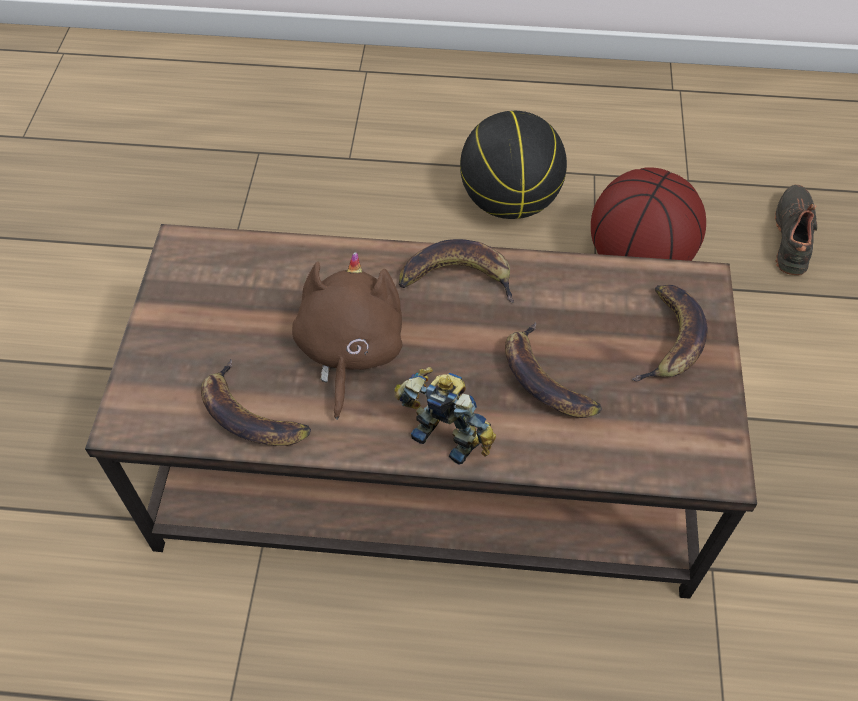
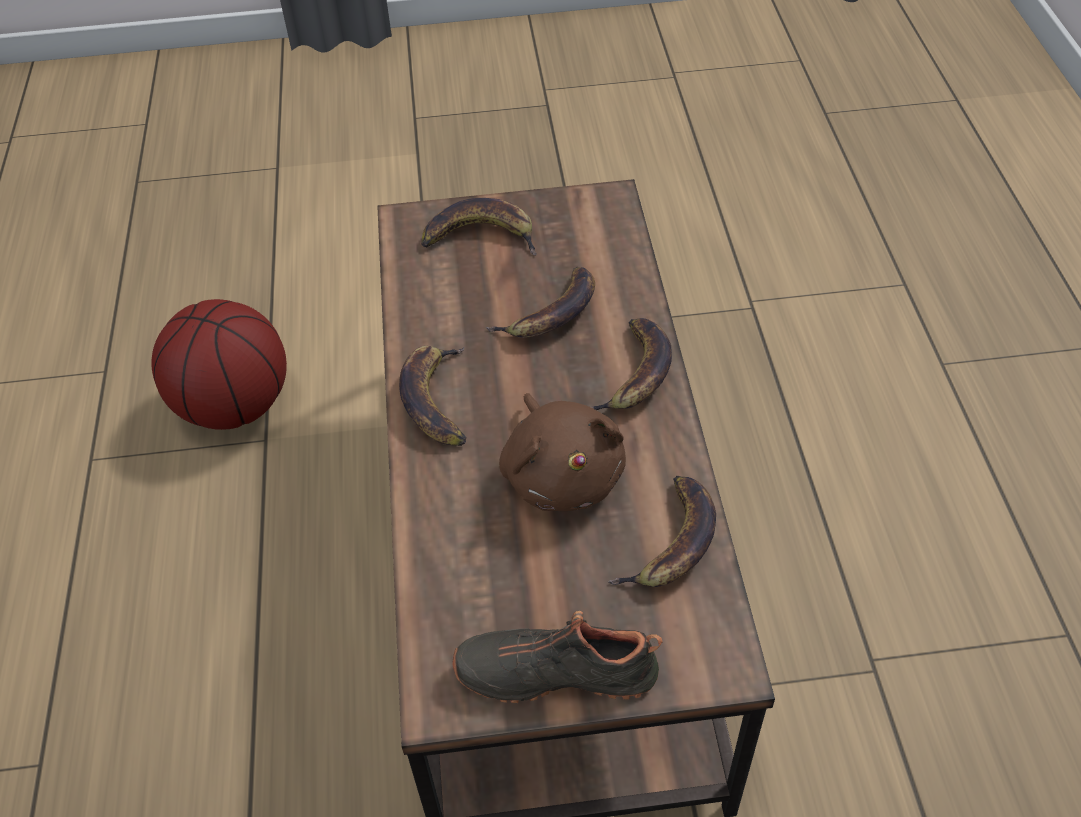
camera: 100 degrees left, 5 degrees down
(349, 351) = (562, 473): brown plush toy -> brown plush toy turned 105 degrees counterclockwise
(447, 432) = (635, 374): toy robot -> banana
(510, 202) = (138, 541): basketball -> none
(794, 237) = (194, 282): black shoe -> black shoe (556, 669)

